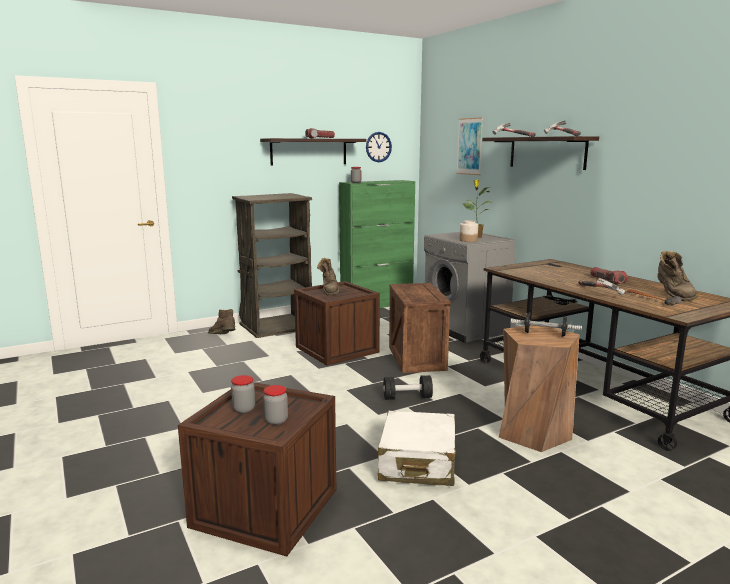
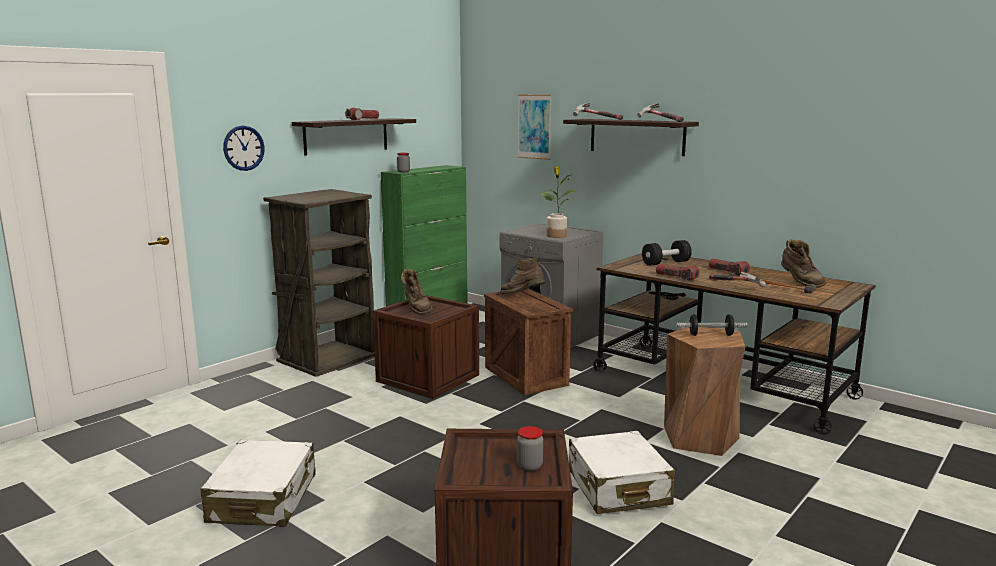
camera: 20 degrees left, 0 degrees up
(143, 419) = (263, 499): none -> white suitcase
(223, 337) = (270, 381): brown boot -> brown boot (522, 295)
(244, 409) = (481, 460): jar -> none
(378, 147) = (420, 127): wall clock -> wall clock (243, 148)
(407, 397) = (552, 422): black dumbbell -> black dumbbell (666, 263)
(548, 281) = (676, 277): none -> flashlight

